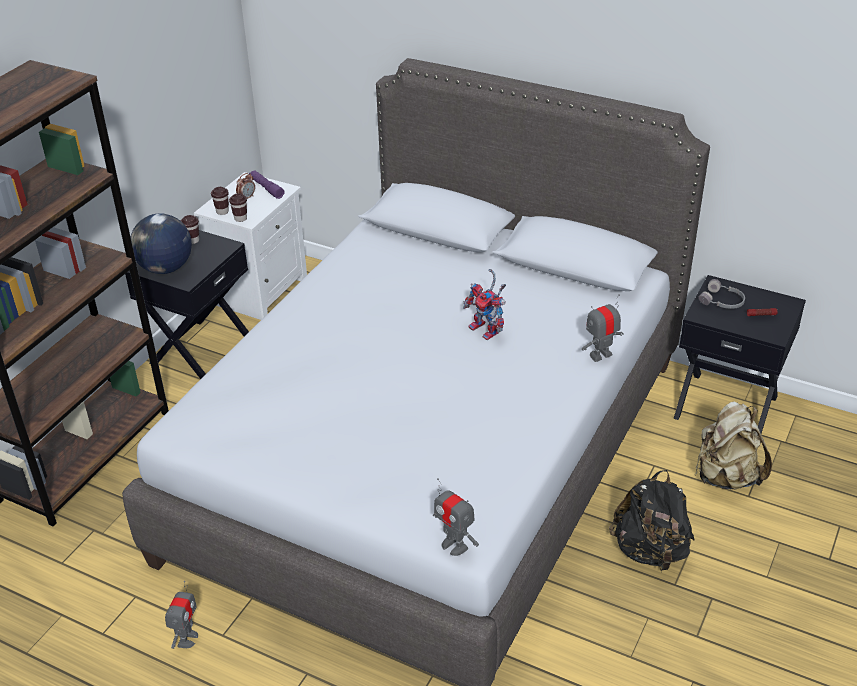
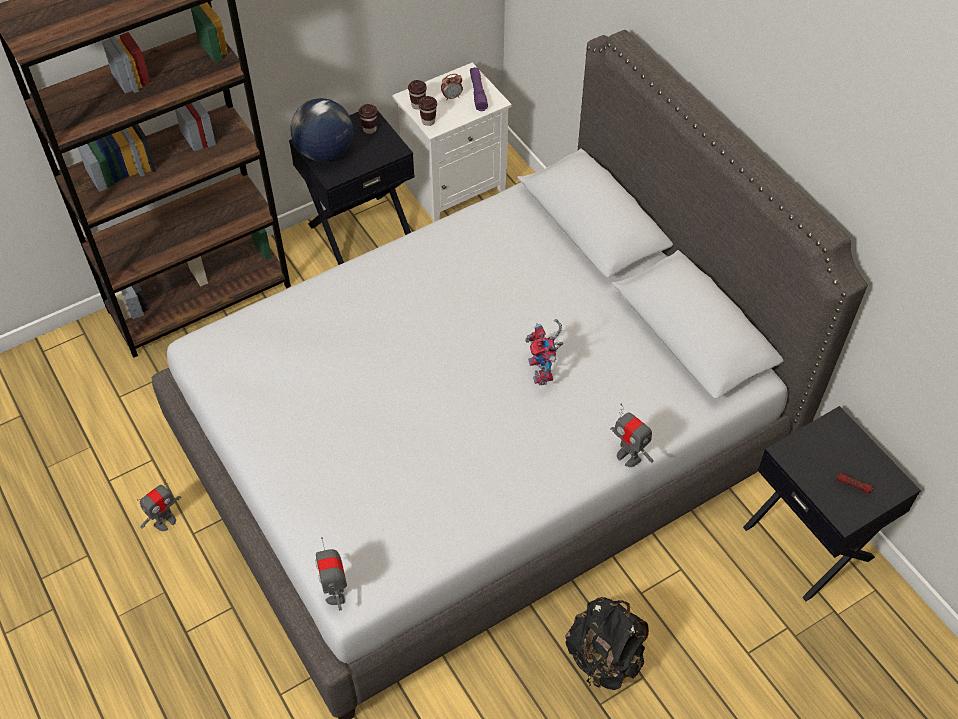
camera: 30 degrees right, 15 degrees up
(600, 355) = (628, 456): toy robot -> toy robot turned 135 degrees counterclockwise
(722, 302) = (825, 448): grey headphones -> none
(726, 476) = (743, 620): beige backpack -> none

